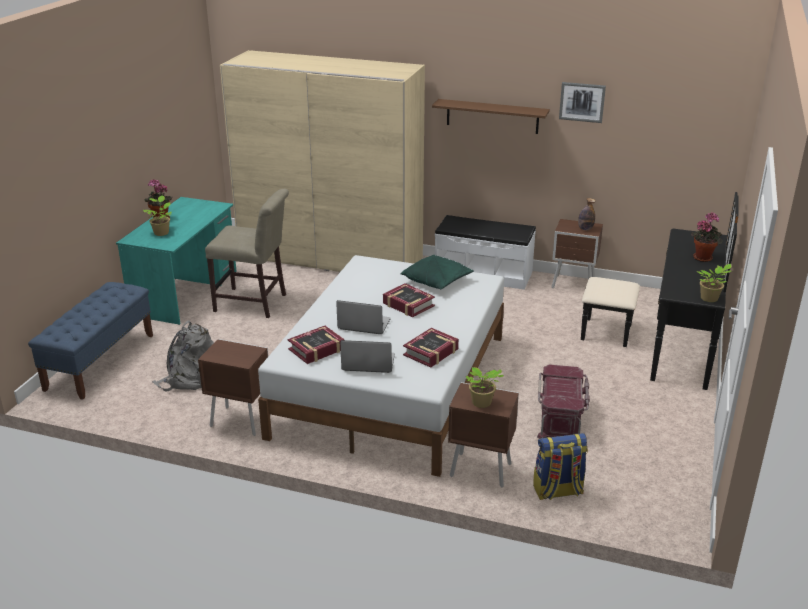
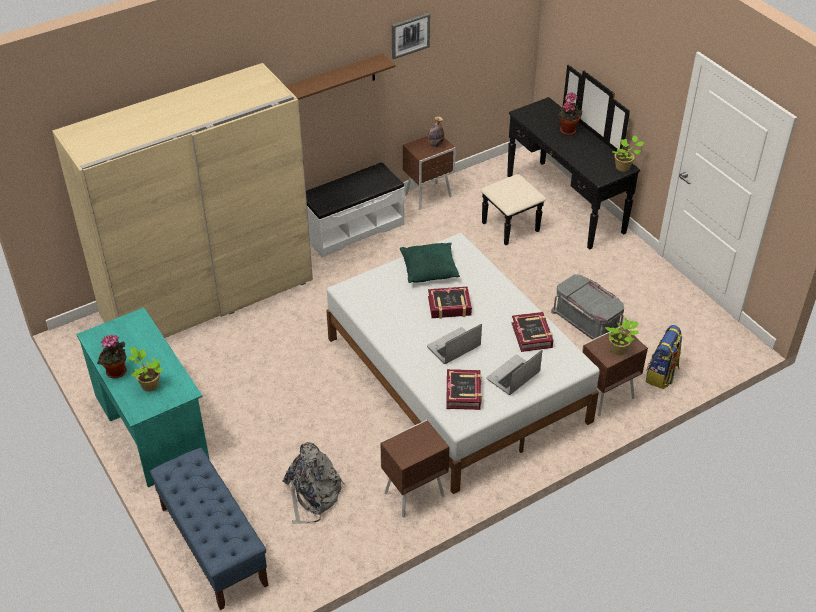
camera: 50 degrees left, 15 degrees up
(254, 303) = (231, 390): beige chair -> none
(561, 418) = (587, 320): red storage box -> grey storage box

